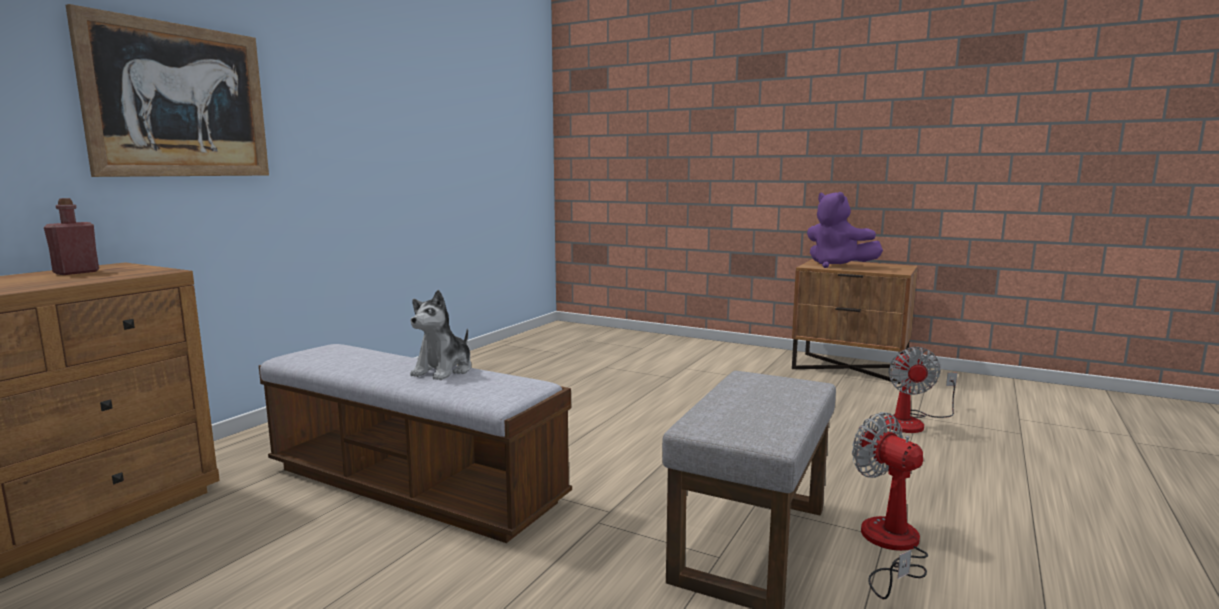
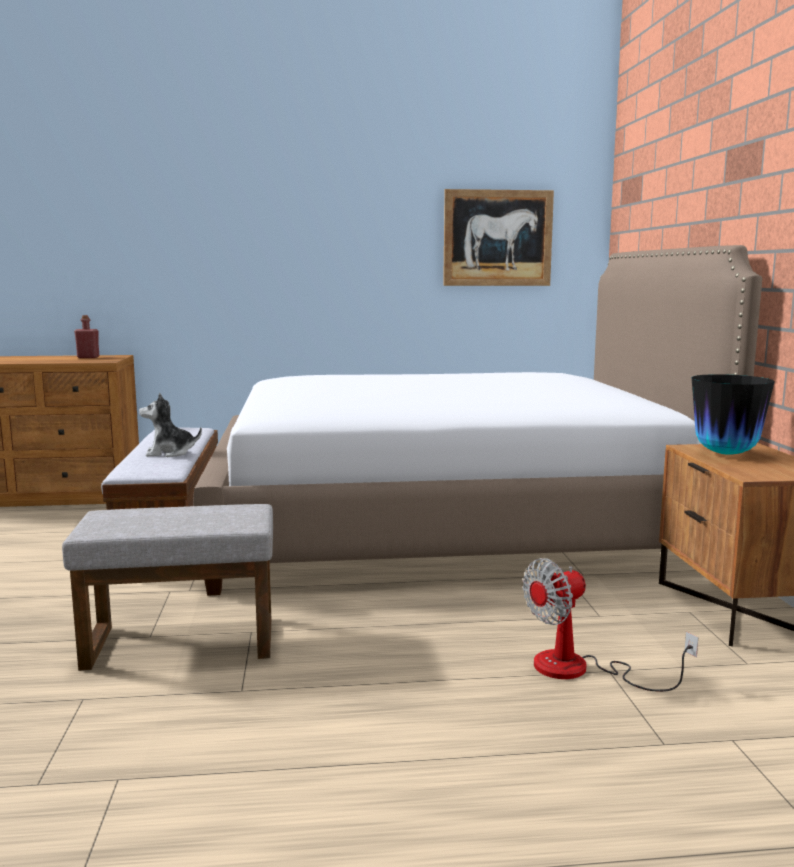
camera: 55 degrees right, 0 degrees up
(178, 101) = (176, 253): picture -> picture (497, 238)
(600, 382) = (447, 526): none -> bed
(837, 266) = (726, 454): purple plush toy -> vase
(890, 546) = (224, 695): fan -> none

